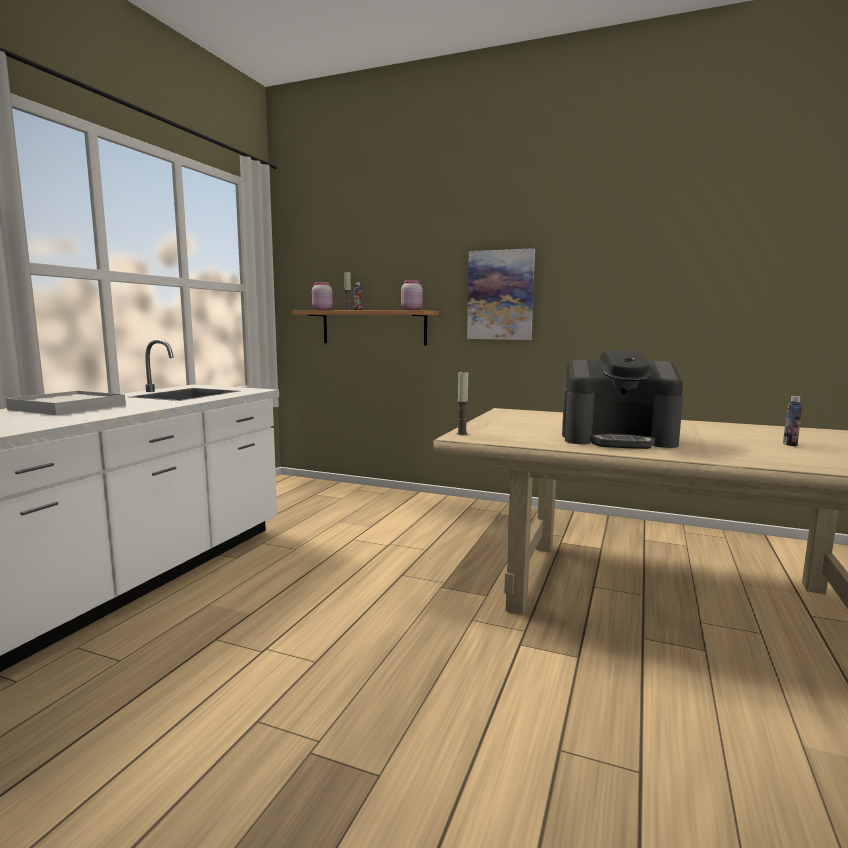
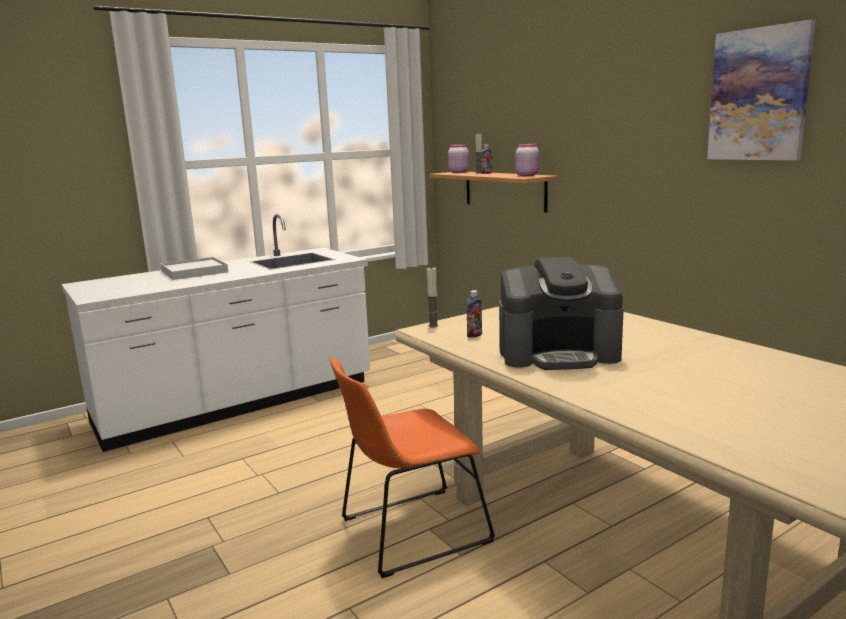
camera: 35 degrees right, 5 degrees up
(500, 295) = (612, 159): picture -> picture (759, 95)
(507, 653) = (409, 532): none -> orange chair
(617, 439) = (558, 353): coffee machine -> coffee machine turned 45 degrees counterclockwise
(790, 444) = (742, 392): bottle -> bottle (474, 335)

